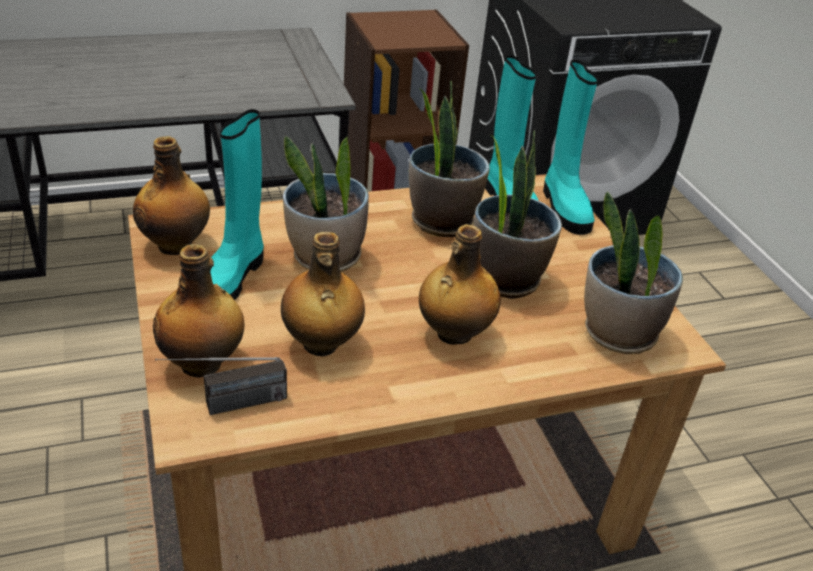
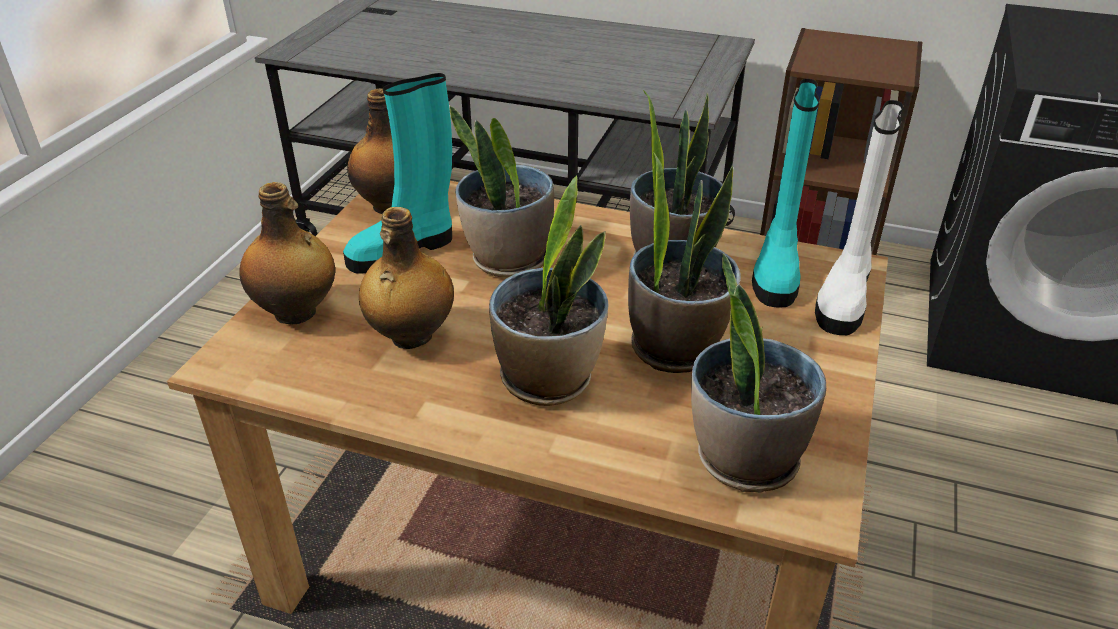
camera: 40 degrees right, 0 degrees up
(226, 406) = (272, 356): radio -> none
(453, 334) = (549, 379): bottle -> potted plant
(563, 207) = (844, 296): turquoise boot -> white boot

